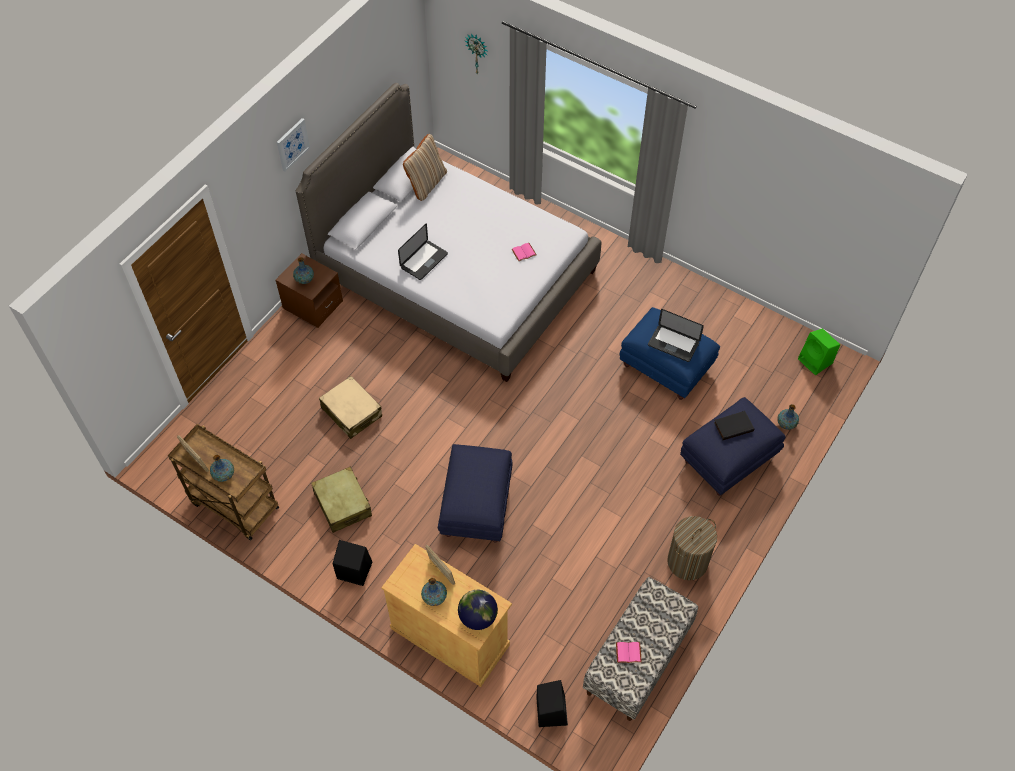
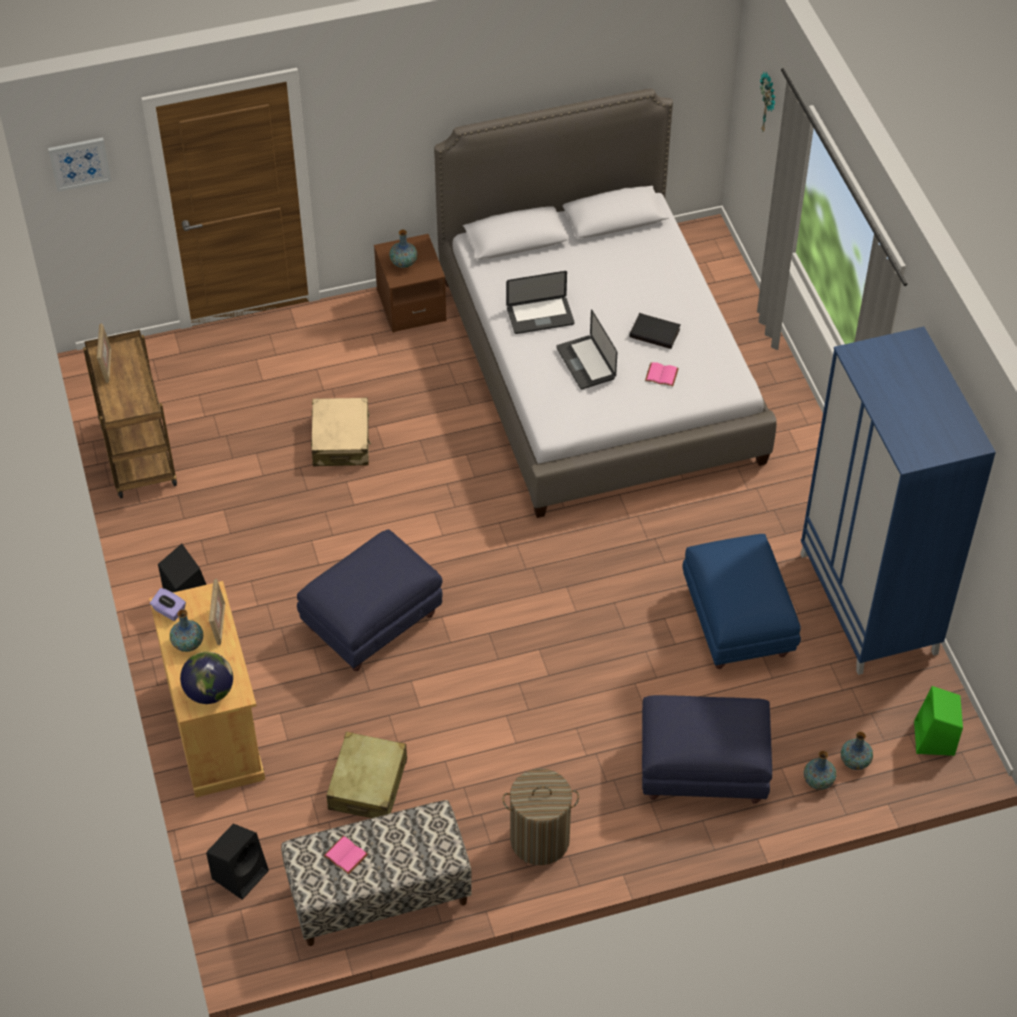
camera: 40 degrees right, 5 degrees down
(224, 475) = (118, 396): vase -> vase (855, 761)
(292, 144) = (451, 85): picture -> picture (79, 163)
(342, 504) = (241, 525): beige suitcase -> beige suitcase (368, 784)
(402, 586) = (169, 611): none -> purple tissue box
(426, 183) = (629, 236): beige pillow -> none
(673, 344) = (738, 585): laptop -> laptop (586, 363)
(717, 312) = (869, 604): none -> blue wardrobe
(733, 426) = (712, 717): black book -> black book (655, 332)

